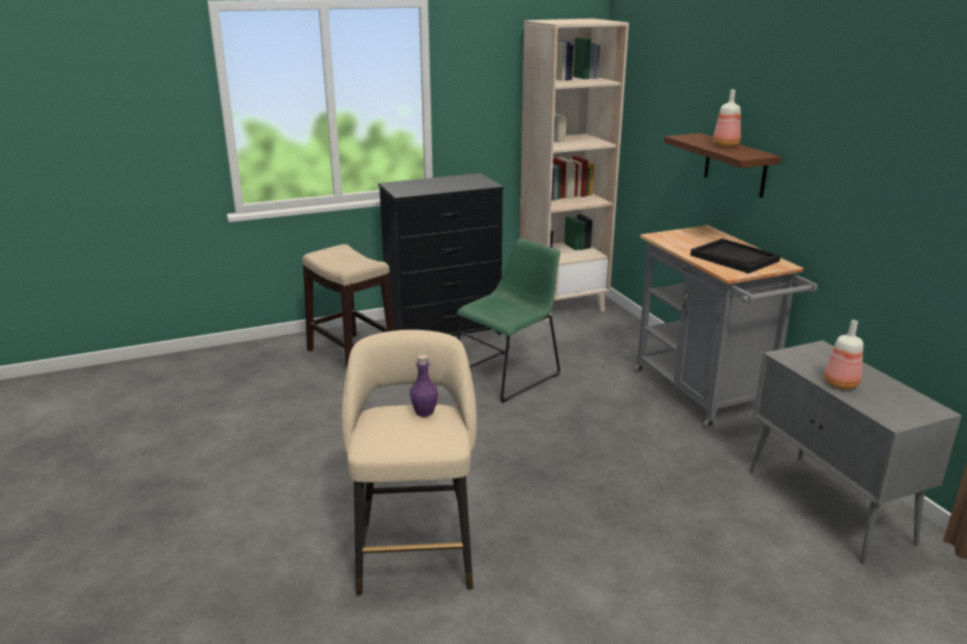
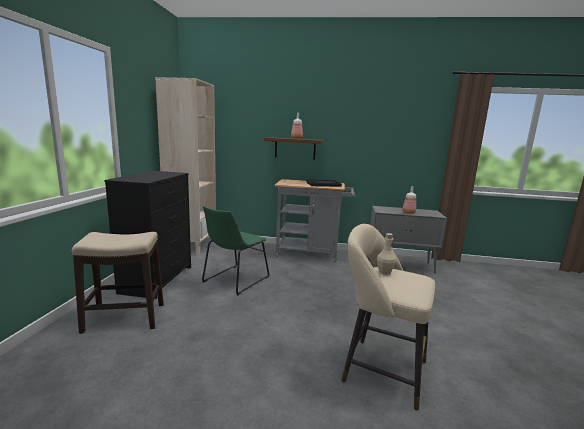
camera: 60 degrees left, 10 degrees down
(424, 412) = (384, 272): purple bottle -> beige bottle
(508, 374) = (234, 280): green chair -> green chair turned 135 degrees counterclockwise

